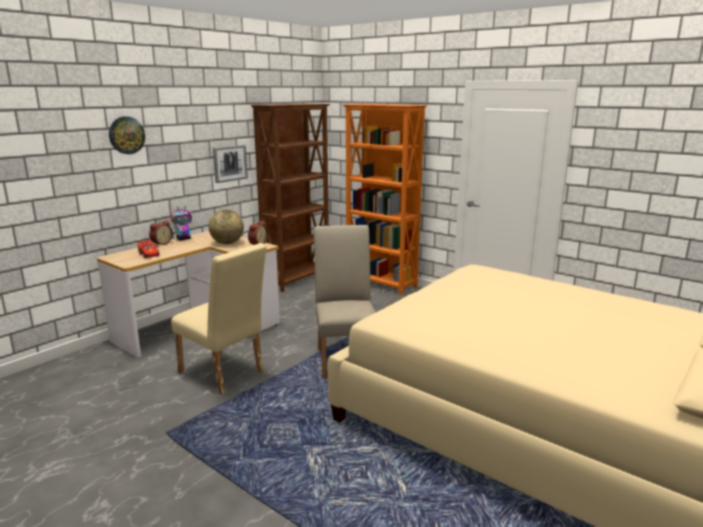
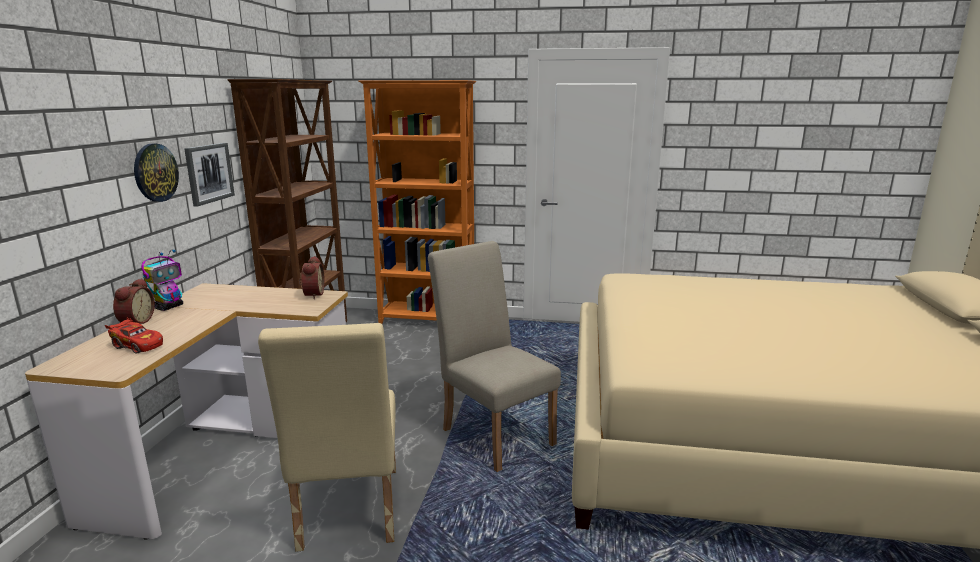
camera: 30 degrees left, 0 degrees up
(126, 135) = (47, 126): wall clock -> wall clock (155, 172)
(225, 374) = (348, 514): beige chair -> beige chair turned 75 degrees clockwise
(227, 243) = (259, 301): globe -> none

